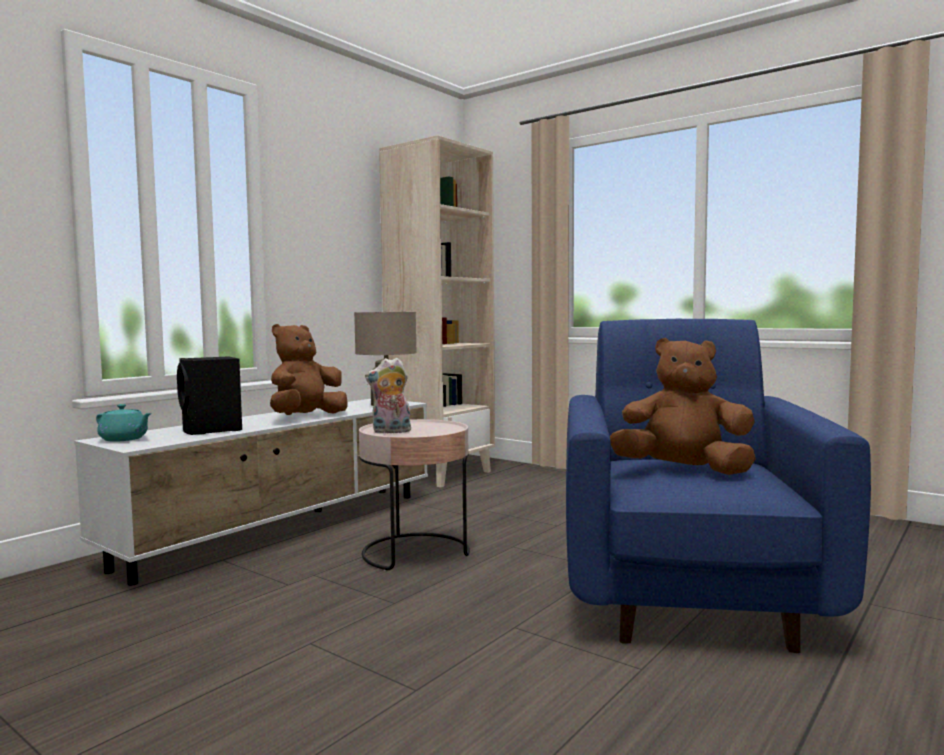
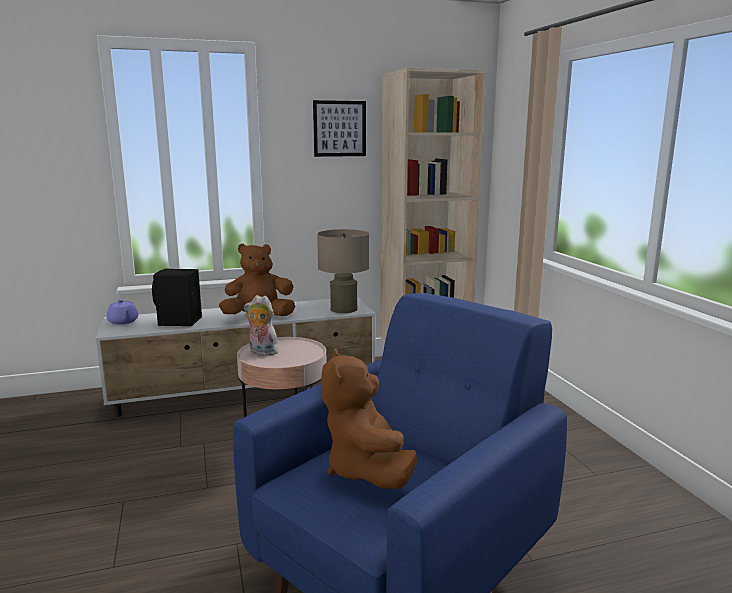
camera: 35 degrees right, 10 degrees up
(124, 439) = (123, 322): turquoise teapot -> purple teapot
(340, 202) = (339, 128): none -> picture
(683, 471) = (366, 470): brown plush toy -> brown plush toy turned 150 degrees counterclockwise

